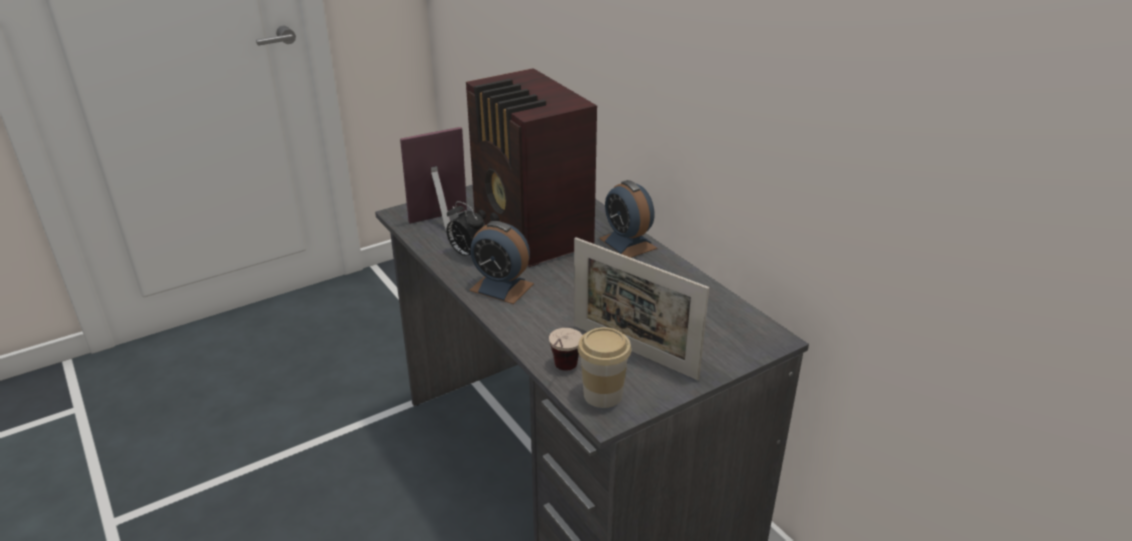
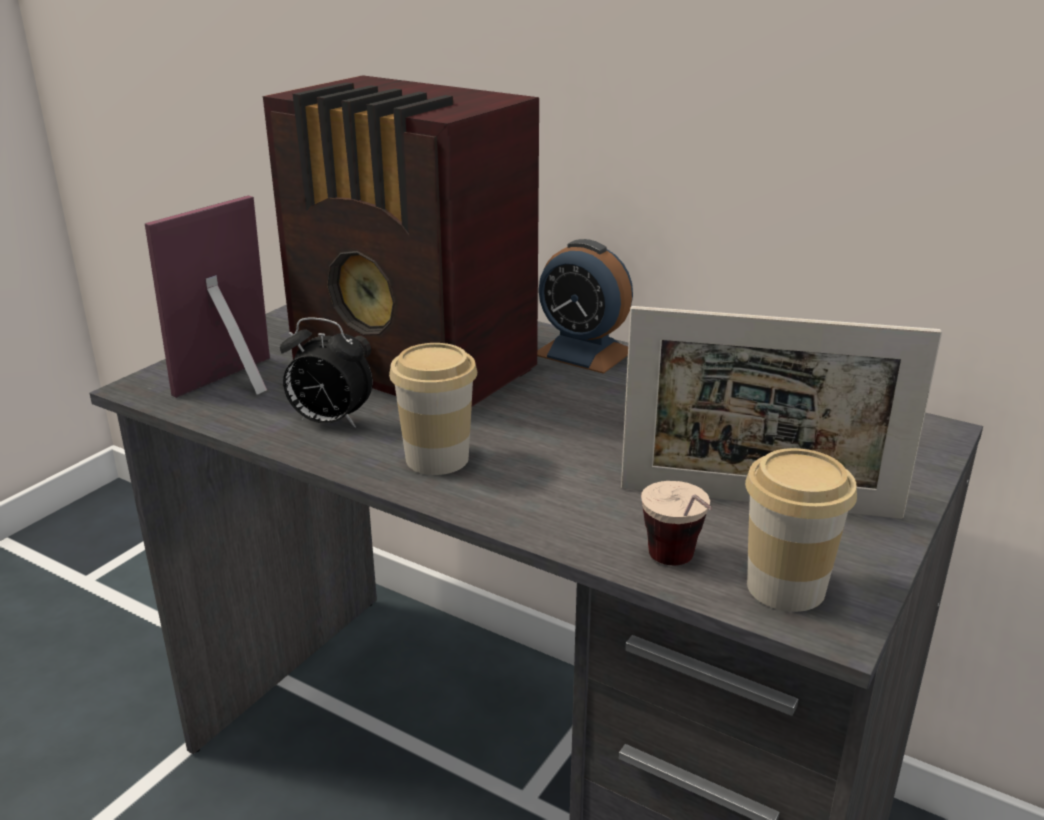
camera: 25 degrees left, 5 degrees down
(501, 287) = (437, 458): alarm clock -> cup

